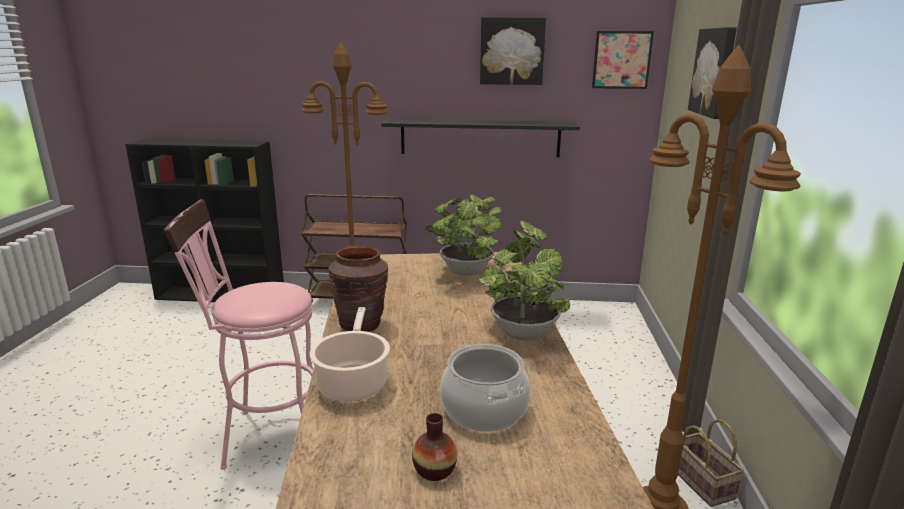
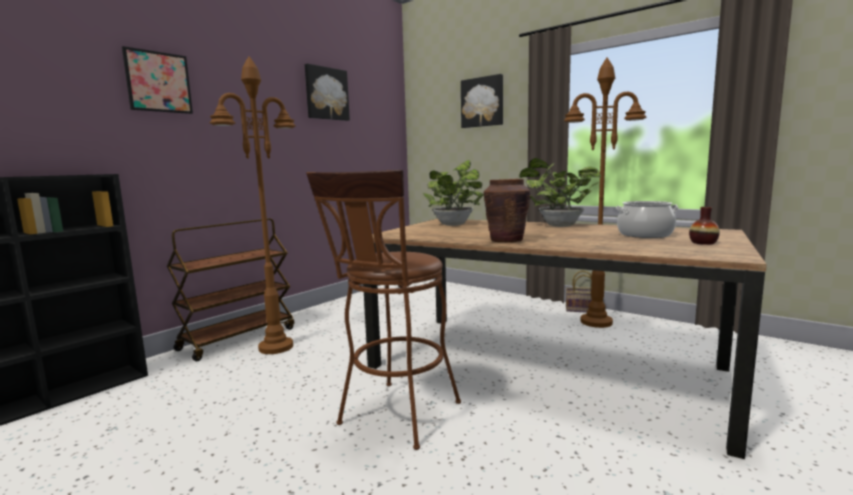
camera: 55 degrees left, 10 degrees down
(267, 437) = (395, 418): pink stool -> brown stool
(353, 382) = (593, 246): cooking pot -> none
(480, 137) = (312, 163): black shelf -> none
(621, 60) = (386, 106): picture -> picture (158, 82)

